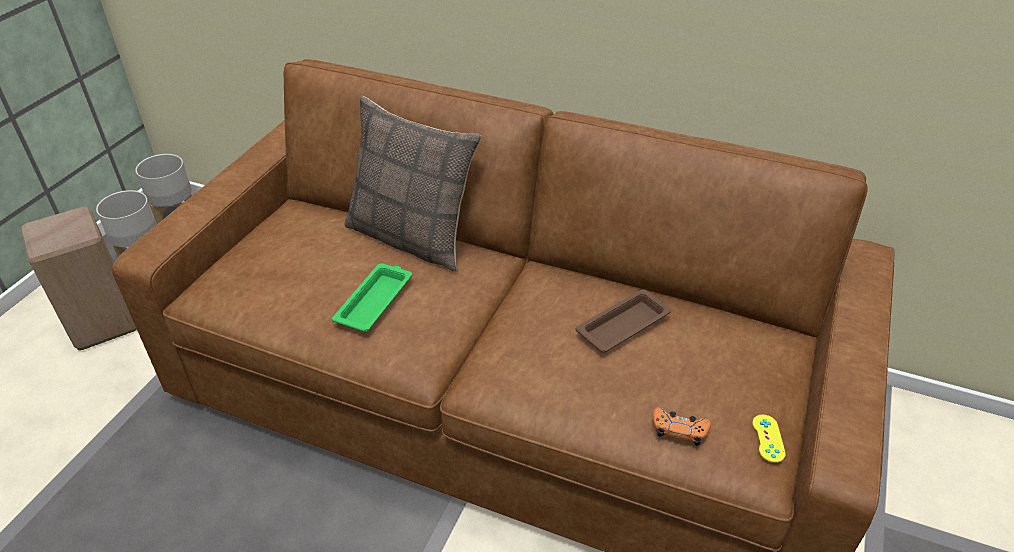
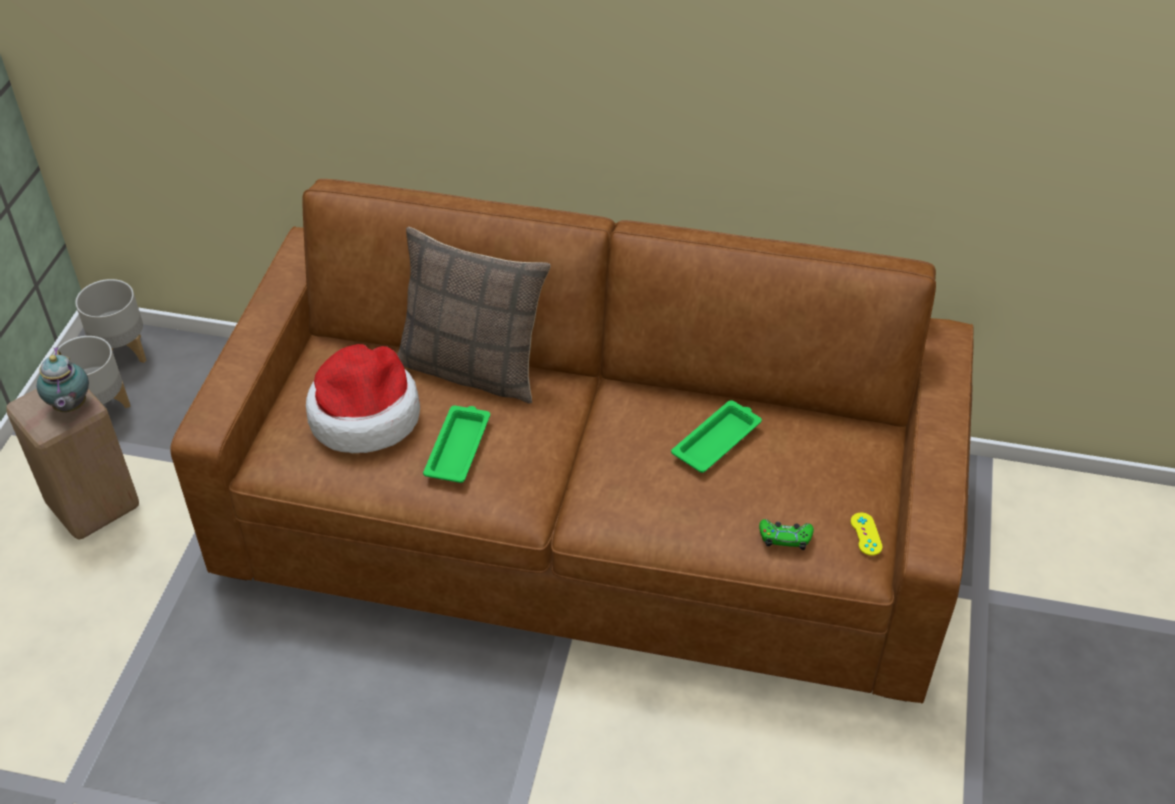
camera: 10 degrees left, 5 degrees up
(69, 232) = (70, 407): none -> teapot
(301, 263) = (364, 415): none -> hat
(624, 325) = (717, 440): brown tray -> green tray
(679, 429) = (785, 537): orange game controller -> green game controller

